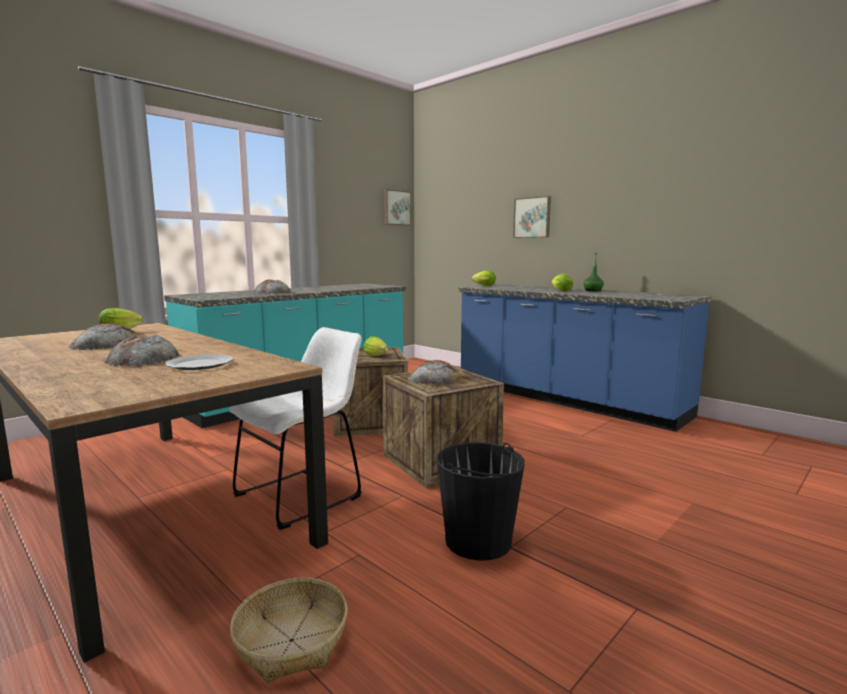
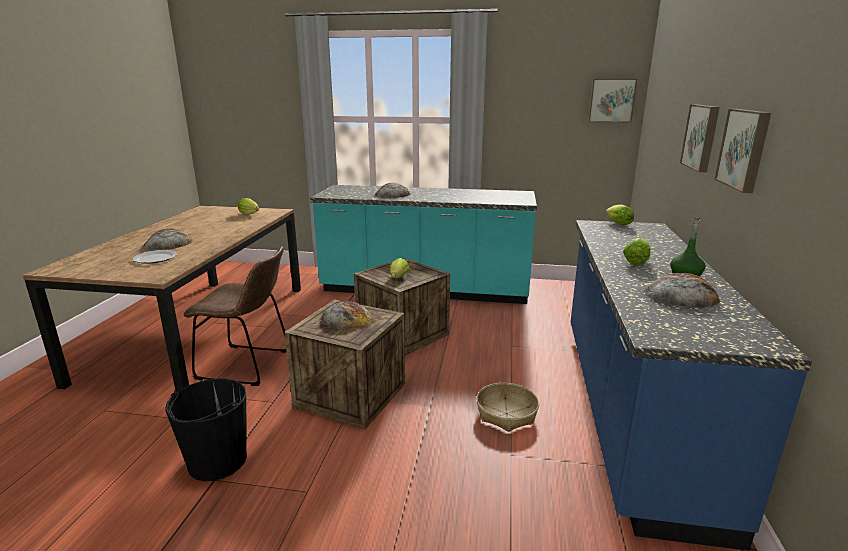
camera: 55 degrees right, 10 degrees up
(107, 343) = (207, 225): bread -> bread (681, 295)
(291, 640) = (79, 434): basket -> basket (506, 413)
(303, 494) = (248, 365): white chair -> brown chair
(595, 214) = (745, 149): none -> picture

